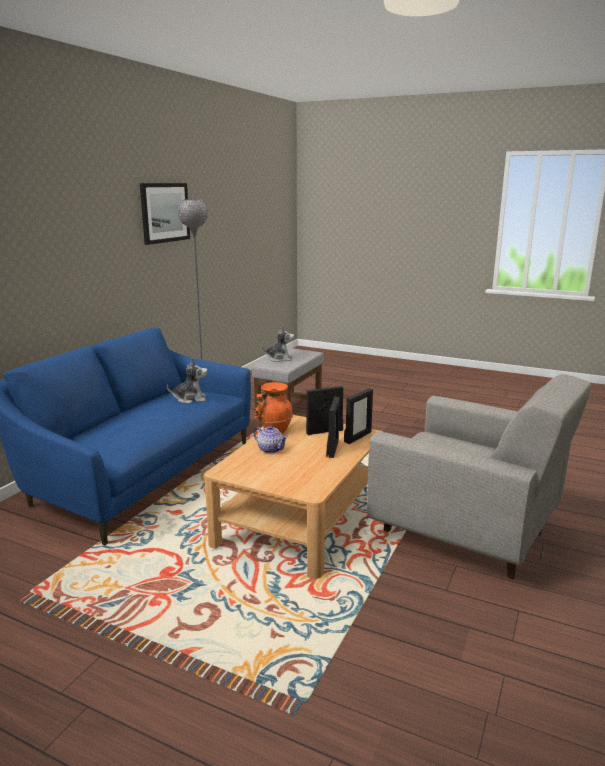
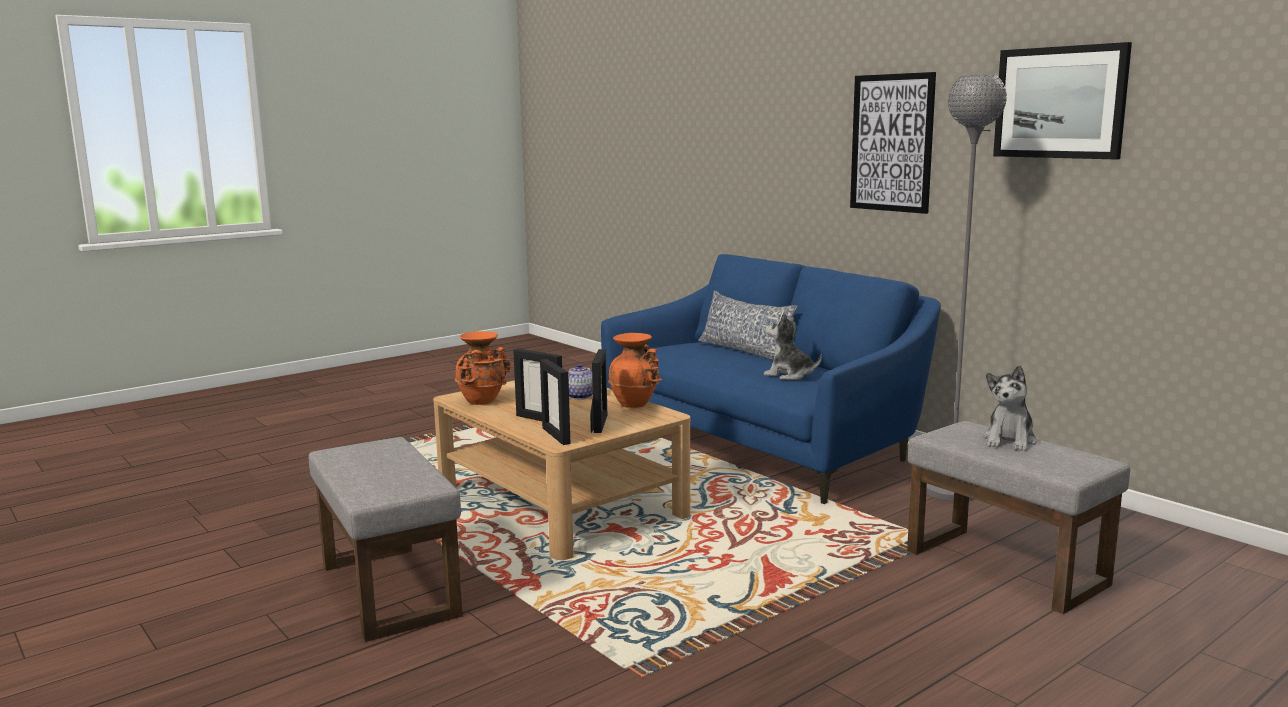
camera: 115 degrees right, 5 degrees down
(89, 244) = (892, 143): none -> picture
(120, 418) = (745, 350): none -> pillow
(190, 399) = (789, 375): plush toy -> plush toy turned 105 degrees clockwise
(312, 478) = (483, 401): none -> orange vase
(467, 535) = (386, 589): grey armchair -> grey ottoman

